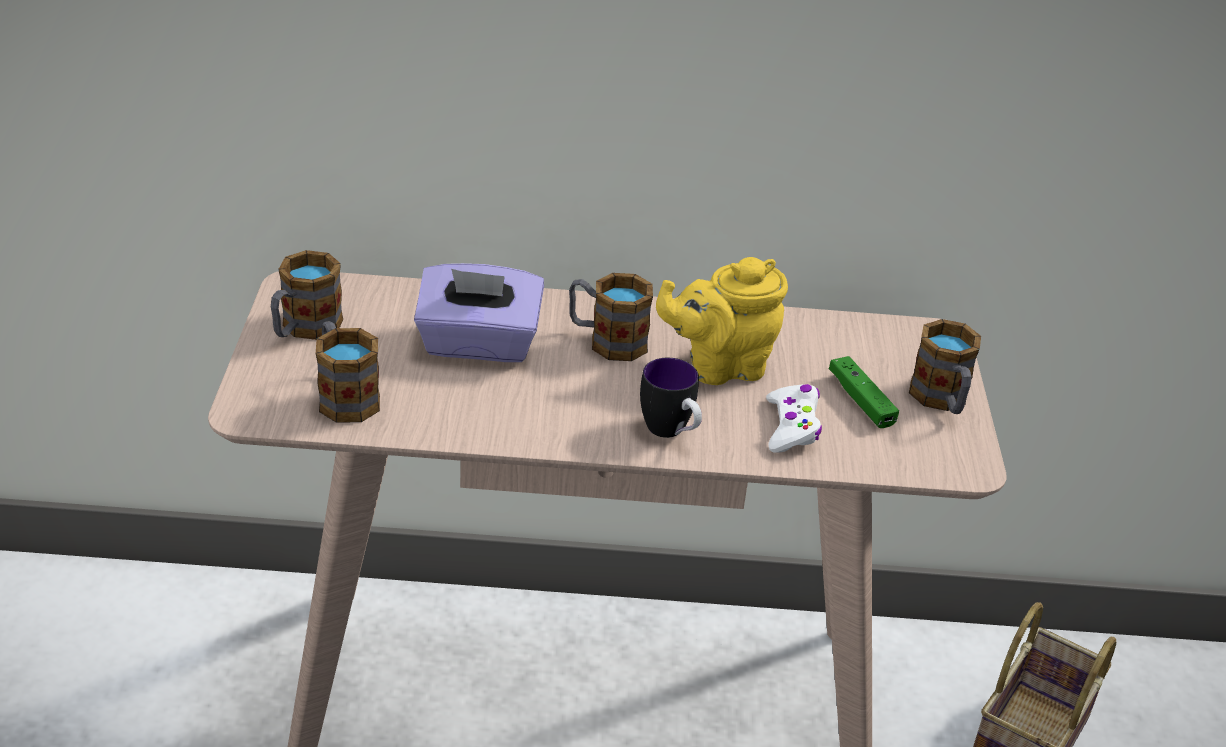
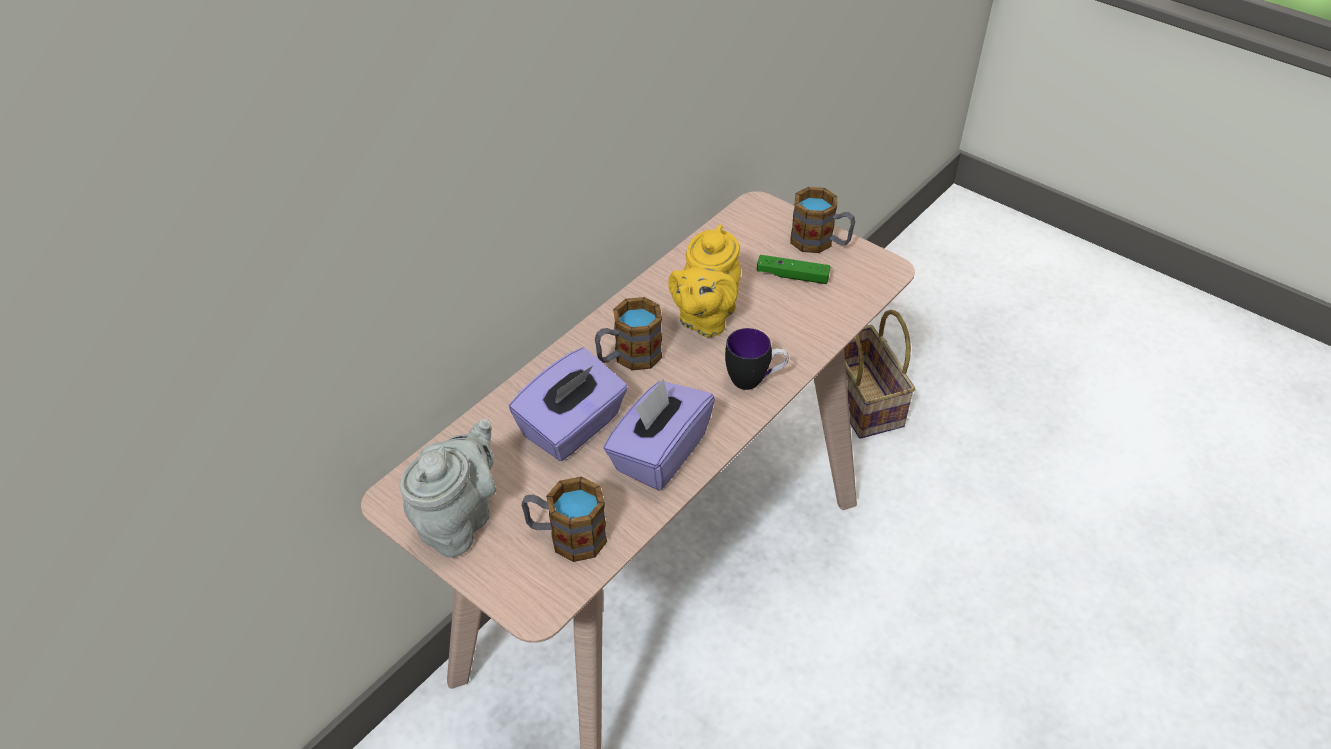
camera: 50 degrees left, 10 degrees up
(304, 329) = (459, 520): mug -> grey teapot
(502, 409) = (659, 453): none -> purple tissue box
(792, 427) = (793, 321): white game controller -> none

